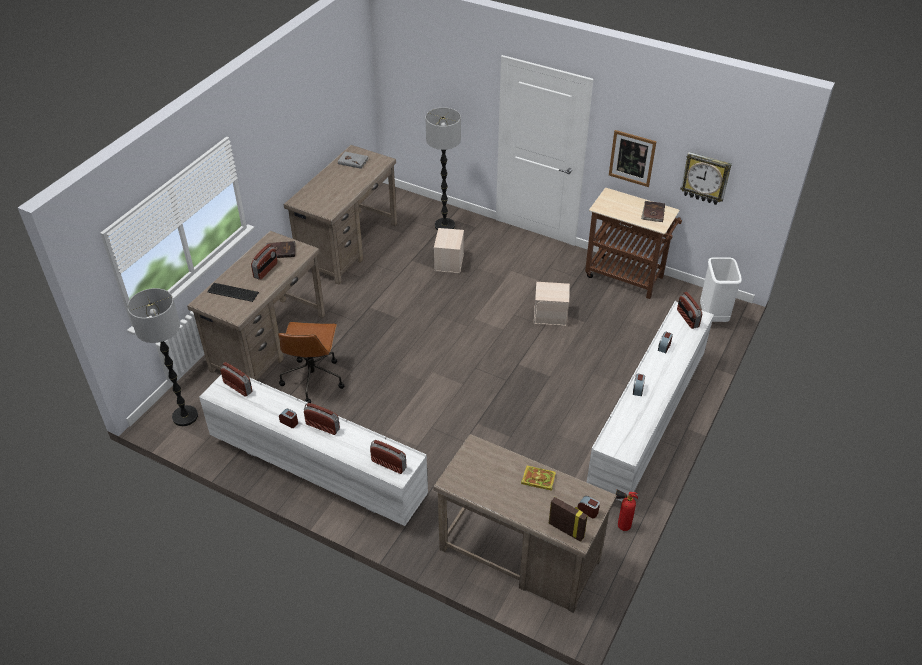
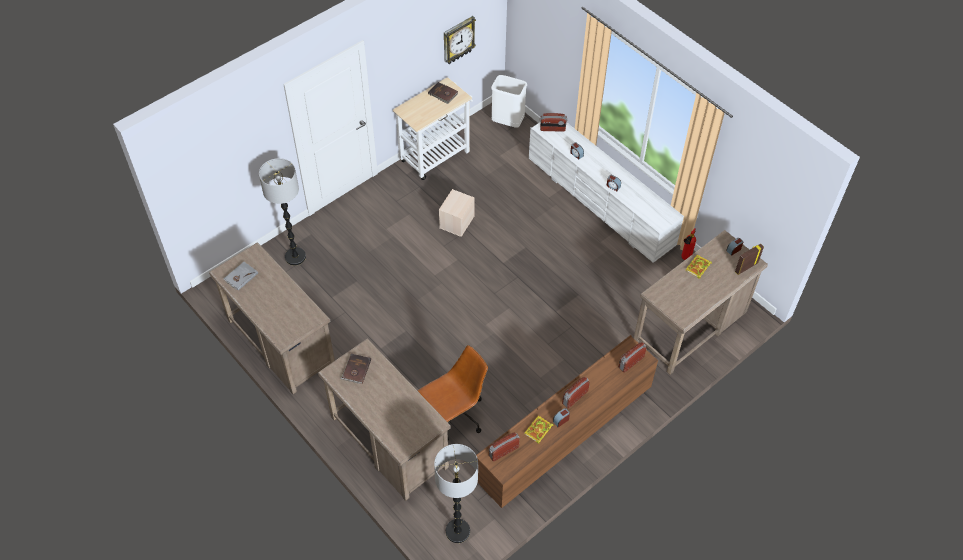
camera: 70 degrees left, 10 degrees up
(233, 291) = (398, 420): keyboard -> none
(266, 270) = (380, 387): radio -> none
(270, 407) = (538, 431): none -> book
(313, 379) = (454, 416): brown office chair -> brown office chair turned 60 degrees counterclockwise
(317, 472) = (565, 438): white cabinet -> brown cabinet
(448, 262) = (349, 270): beige storage box -> none
(625, 277) = (435, 156): brown cart -> white cart
(632, 158) = (405, 71): picture -> none

